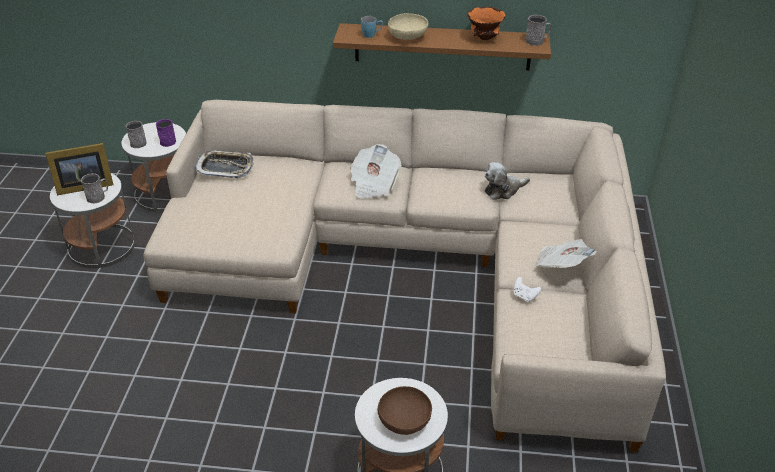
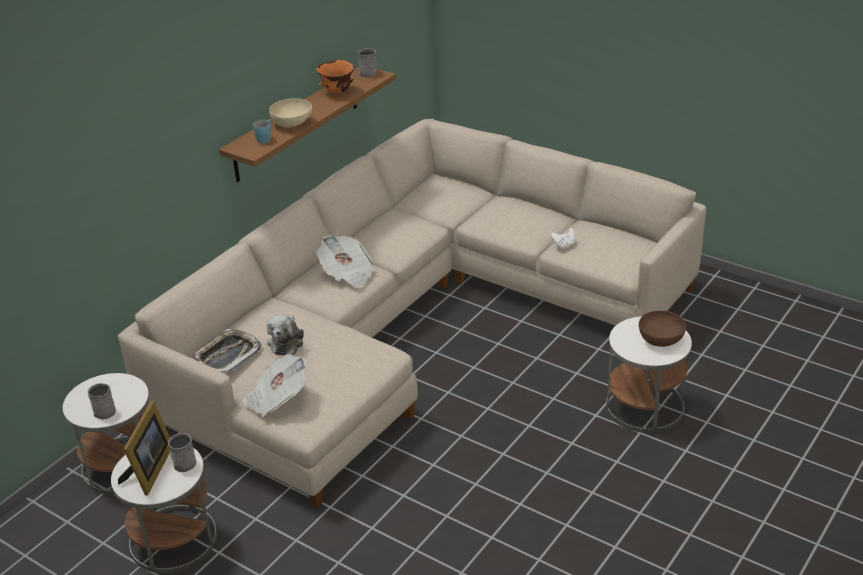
camera: 60 degrees left, 5 degrees down
(168, 140) = (125, 388): purple mug -> none
(503, 190) = (422, 212): plush toy -> plush toy (286, 342)
(563, 265) = (544, 214): newspaper -> newspaper (277, 399)

